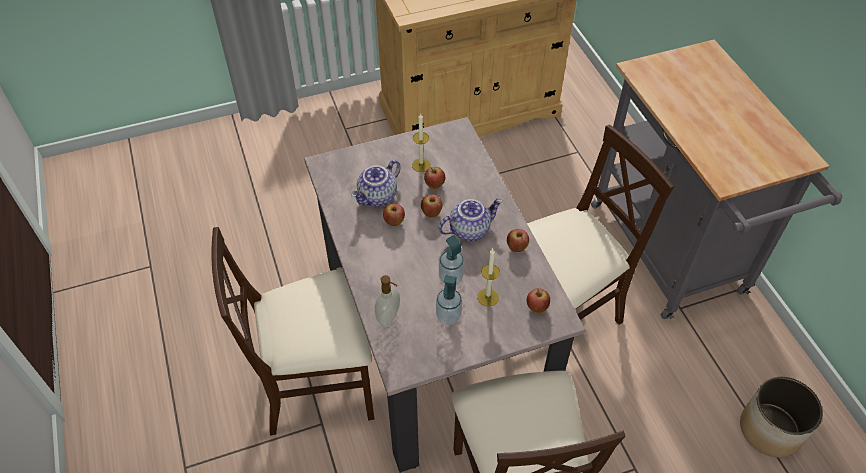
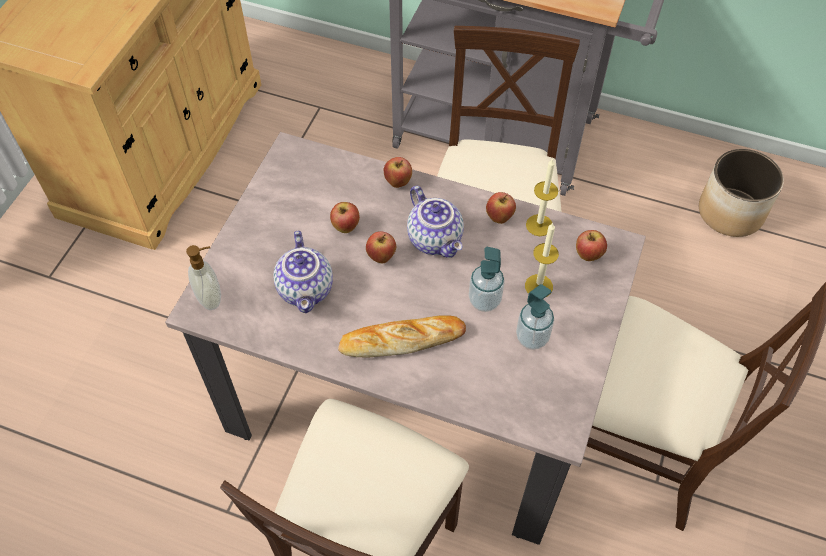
camera: 50 degrees left, 5 degrees up
(387, 257) = (401, 340): none -> bread
(389, 316) = (484, 393): soap dispenser -> soap dispenser (211, 298)
(394, 222) = (359, 299): apple -> apple (398, 182)
(421, 165) = (304, 219): candle -> candle (539, 225)
(469, 229) = (436, 239): teapot -> teapot turned 135 degrees clockwise

